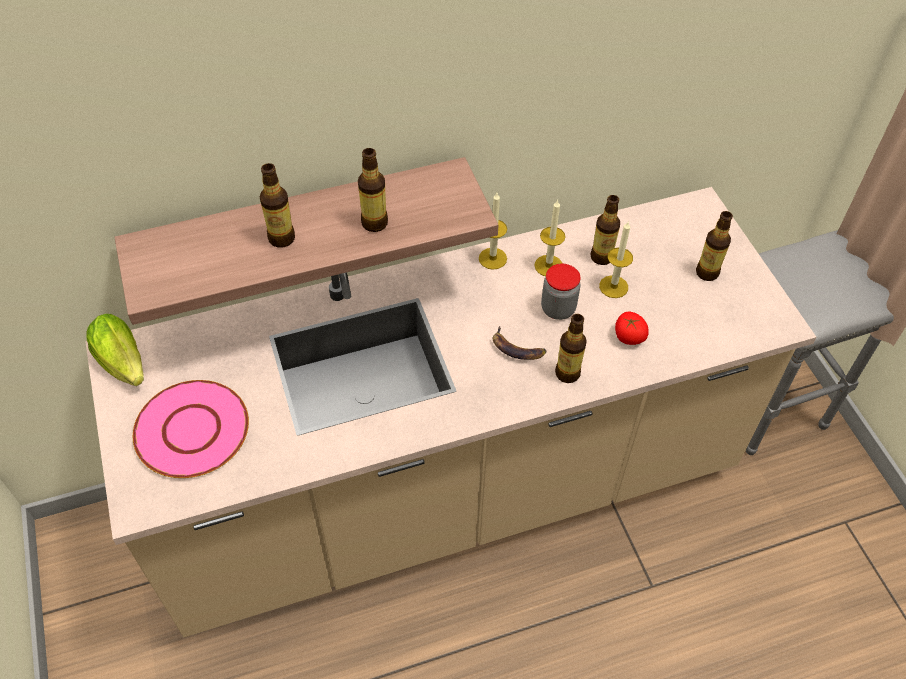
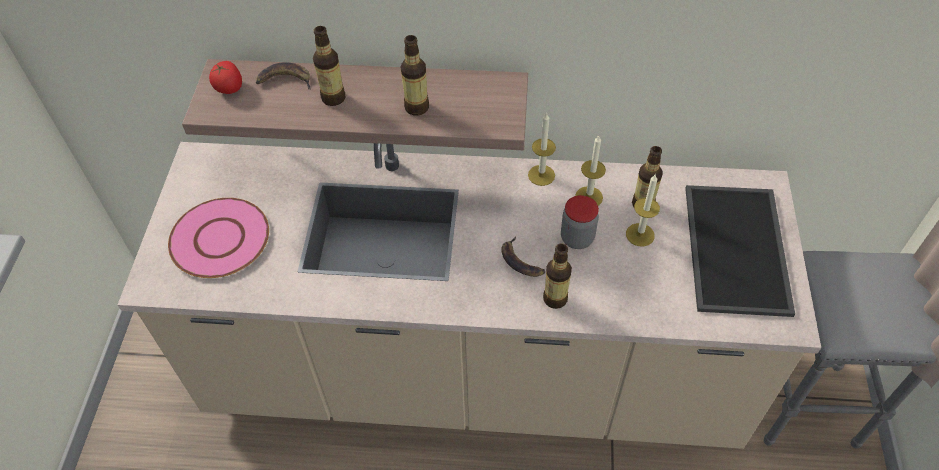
camera: 25 degrees right, 0 degrees up
(124, 365) = (198, 170): lettuce -> none
(217, 235) = (284, 80): none -> banana
(628, 337) = (630, 285): tomato -> tomato (229, 88)
(707, 273) = (739, 250): bottle -> tray

